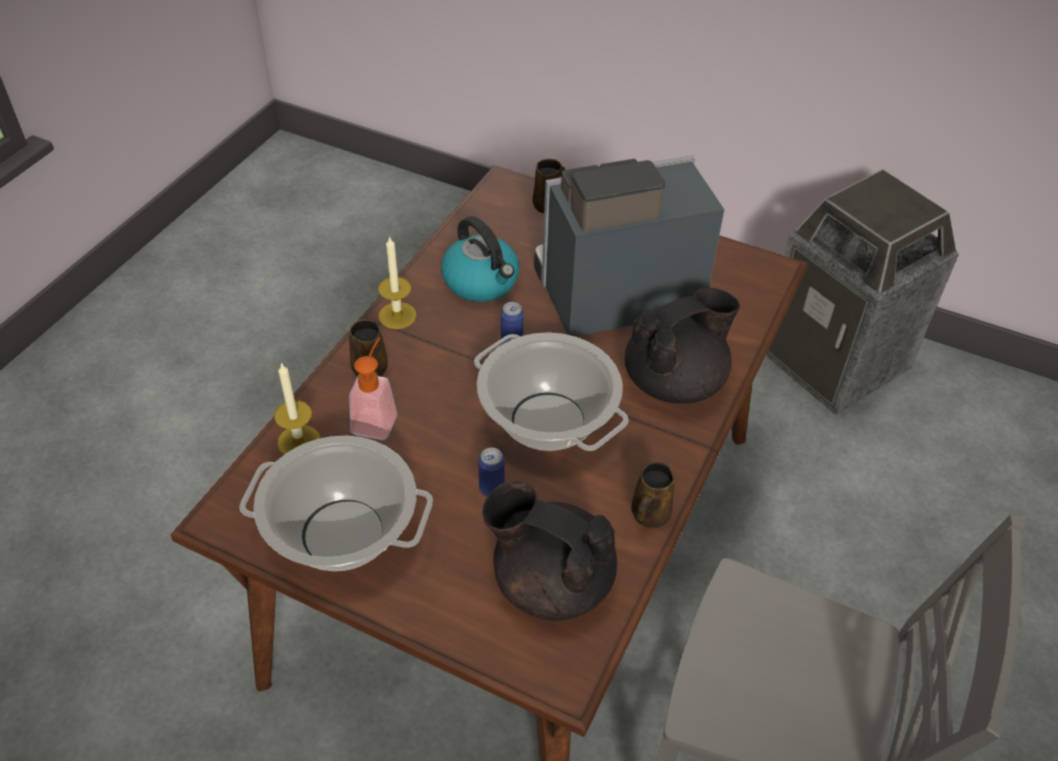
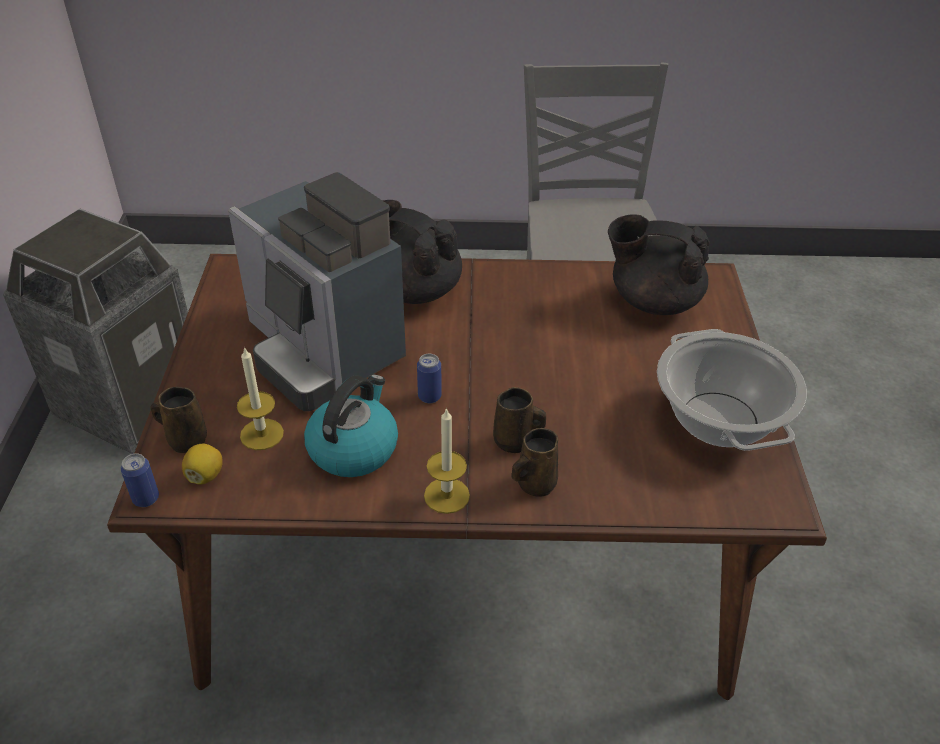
camera: 115 degrees left, 5 degrees down
(299, 441) = (661, 494): candle -> candle (261, 434)
(377, 418) = (590, 451): soap dispenser -> none
(491, 488) = (602, 353): can -> can (146, 498)
(506, 207) = (205, 475): none -> lemon
(547, 421) = (510, 345): cooking pot -> none
(550, 581) = (653, 301): black teapot -> black teapot turned 105 degrees clockwise
(649, 515) = (558, 273): brown mug -> brown mug (515, 442)

